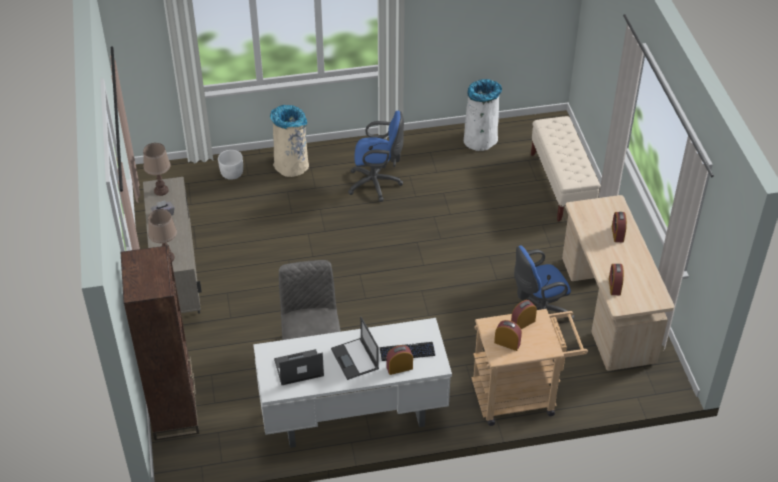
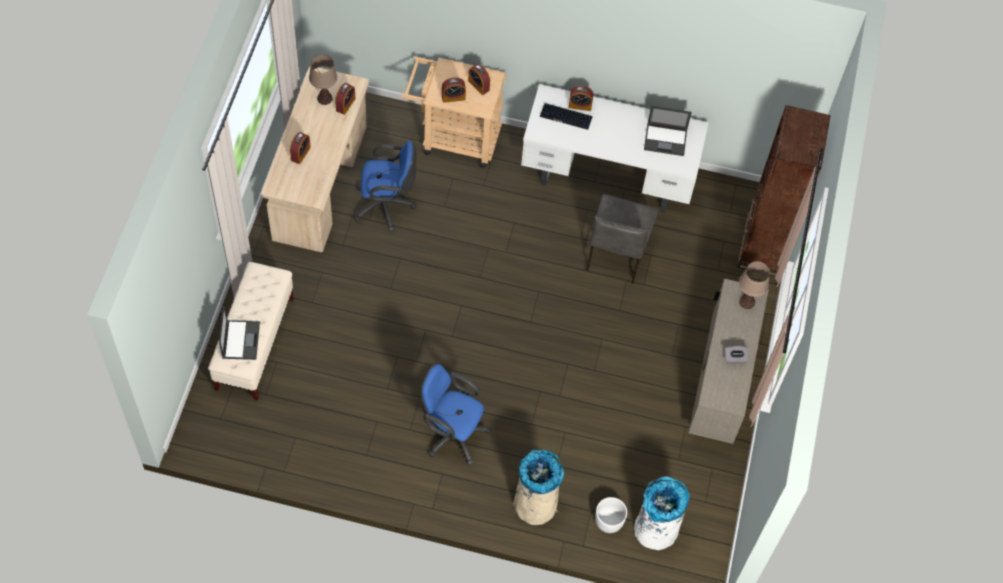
camera: 160 degrees left, 15 degrees up
(161, 190) = (728, 393): brown table lamp -> brown table lamp (324, 98)
(355, 359) = (613, 128): laptop -> laptop (240, 339)
(480, 139) = (297, 448): white trash can -> white trash can (655, 529)

